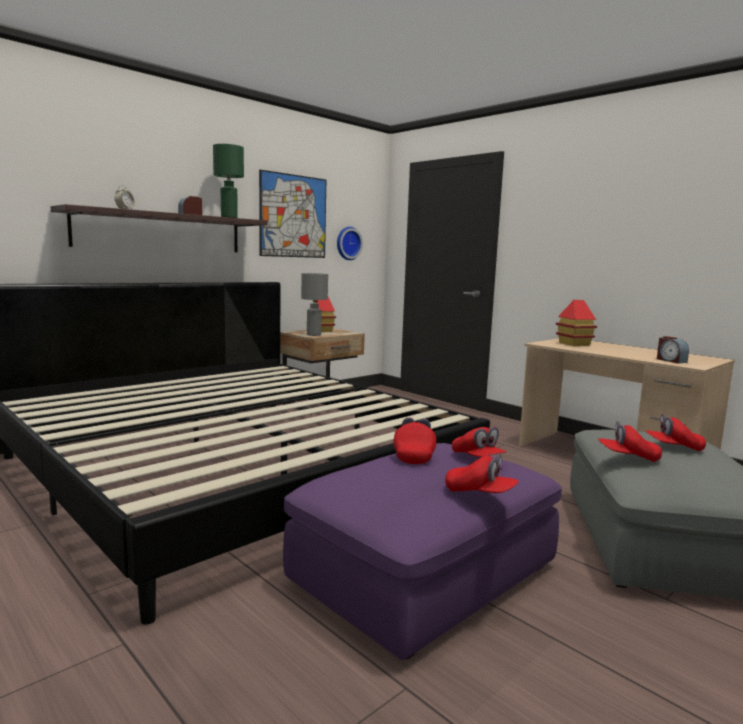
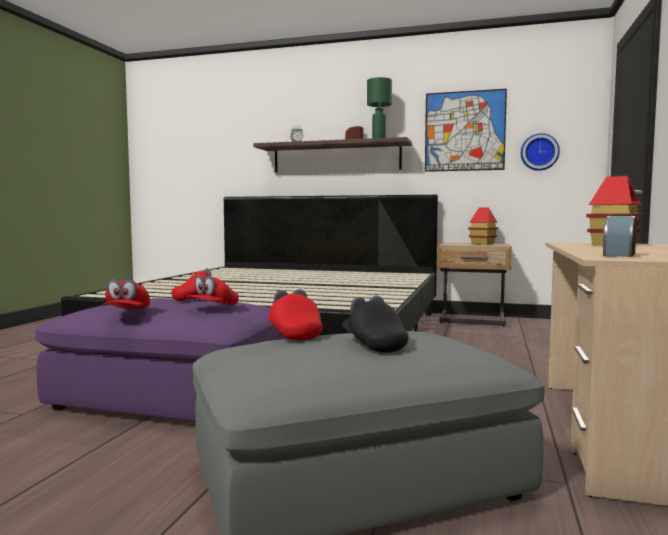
camera: 60 degrees right, 5 degrees down
(313, 335) = (453, 244): grey table lamp -> none
(673, 448) = (374, 344): red cap -> black cap

